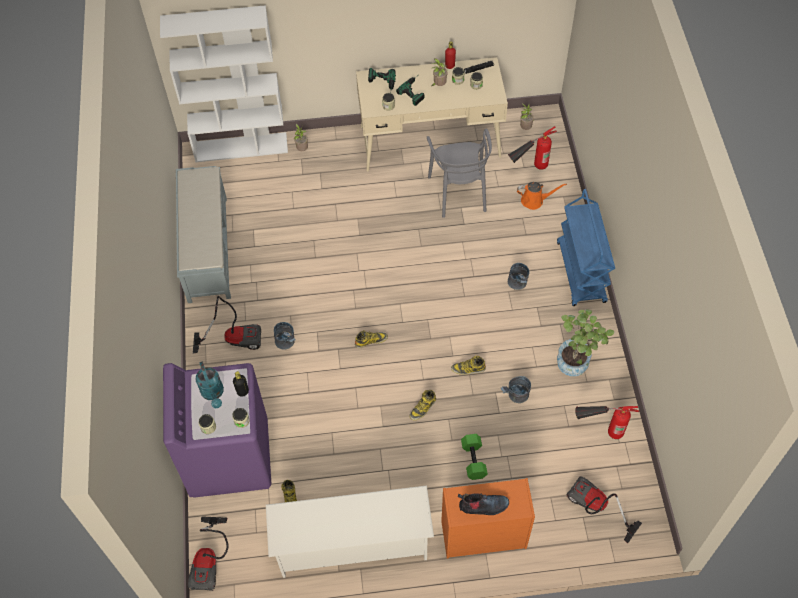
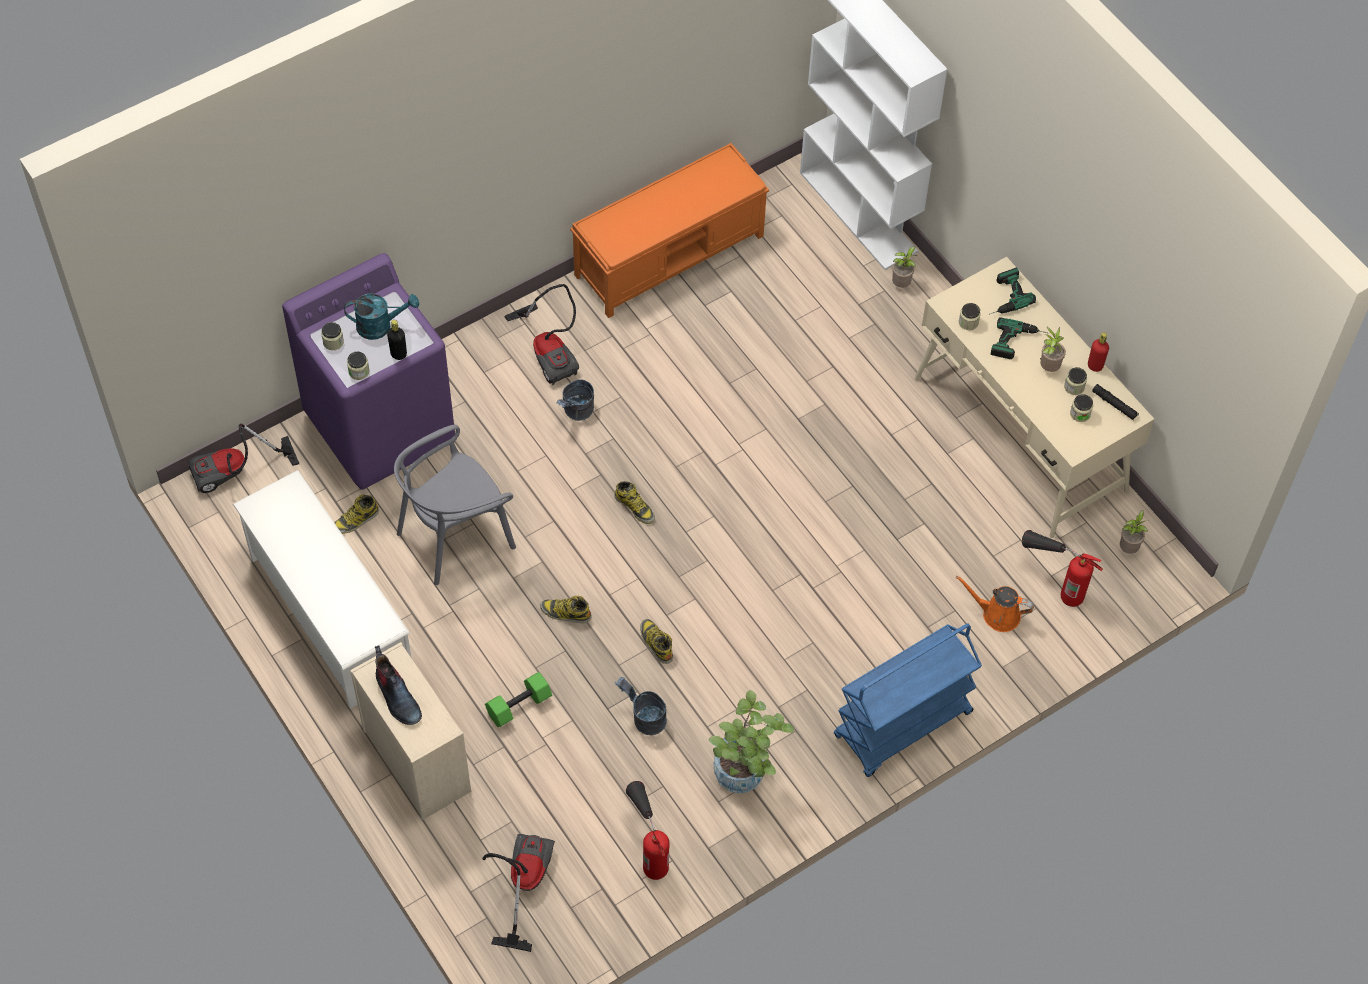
camera: 60 degrees right, 0 degrees up
(207, 248) = (670, 254): grey bench -> orange bench
(213, 393) = (380, 325): turquoise watering can -> turquoise watering can turned 135 degrees counterclockwise
(459, 192) = (949, 510): grey chair -> grey chair (455, 536)
(482, 535) = (415, 759): orange dresser -> beige dresser
(518, 285) = (831, 650): grey bucket -> none
(534, 200) = (997, 614): orange watering can -> orange watering can turned 135 degrees clockwise

